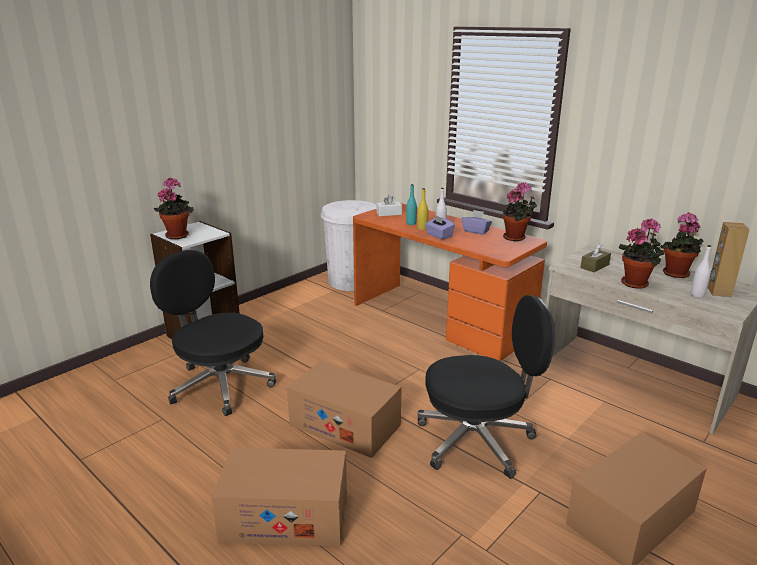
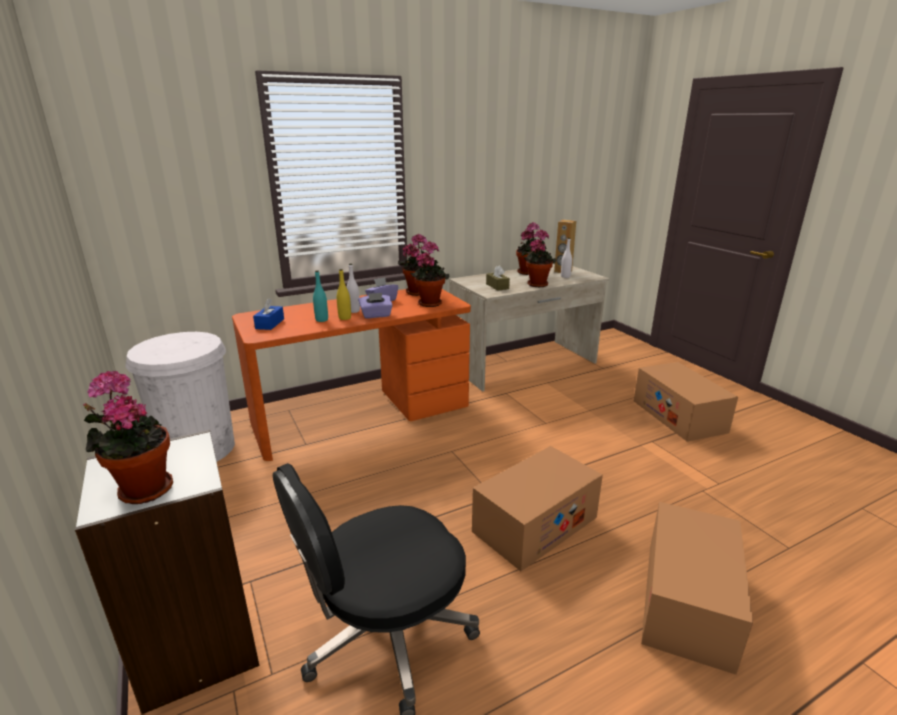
camera: 70 degrees left, 0 degrees up
(389, 213) = (270, 324): white tissue box -> blue tissue box
(477, 440) = (582, 450): black office chair -> none
(492, 246) = (430, 303): none -> potted plant

